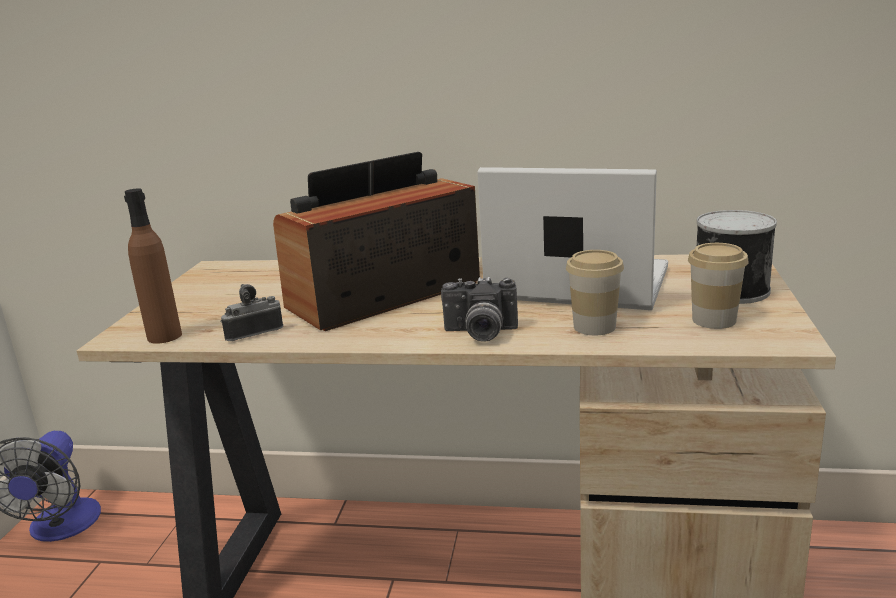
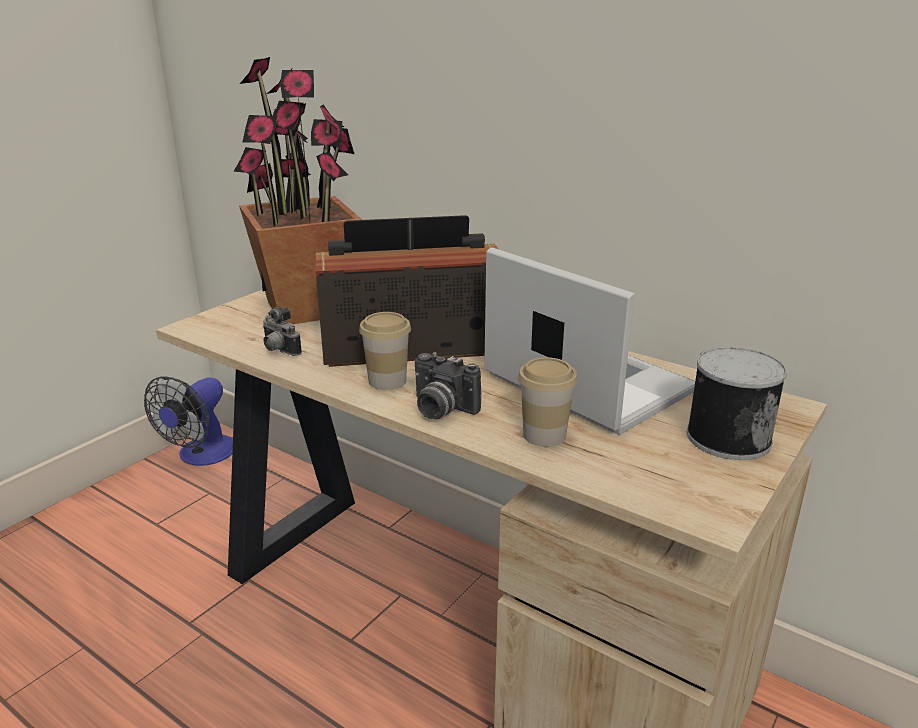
camera: 25 degrees right, 5 degrees up
(164, 336) = (219, 335): brown bottle -> none
(237, 293) = (308, 308): none -> potted plant
(253, 332) = (278, 351): camera -> camera turned 135 degrees counterclockwise
(714, 320) = (665, 466): cup -> cup (387, 381)

